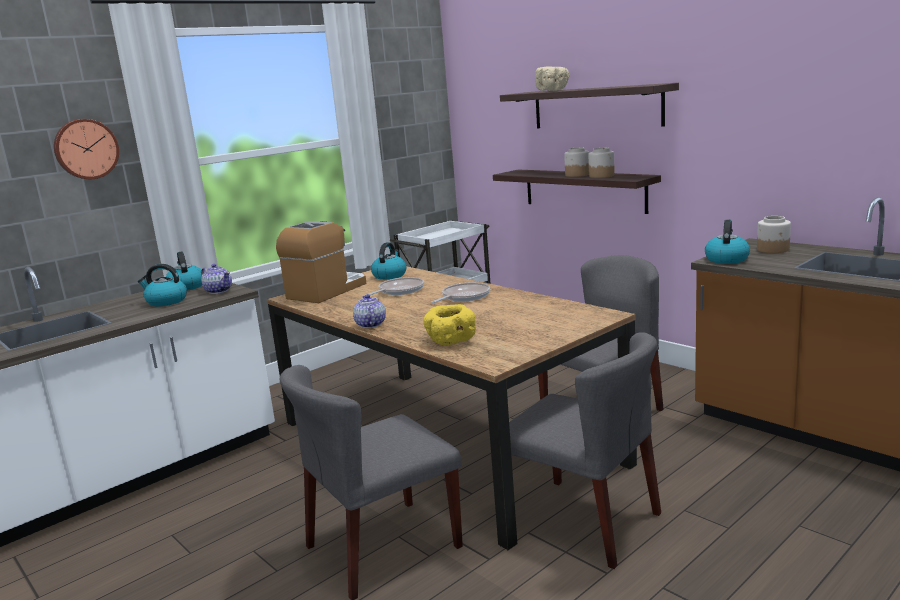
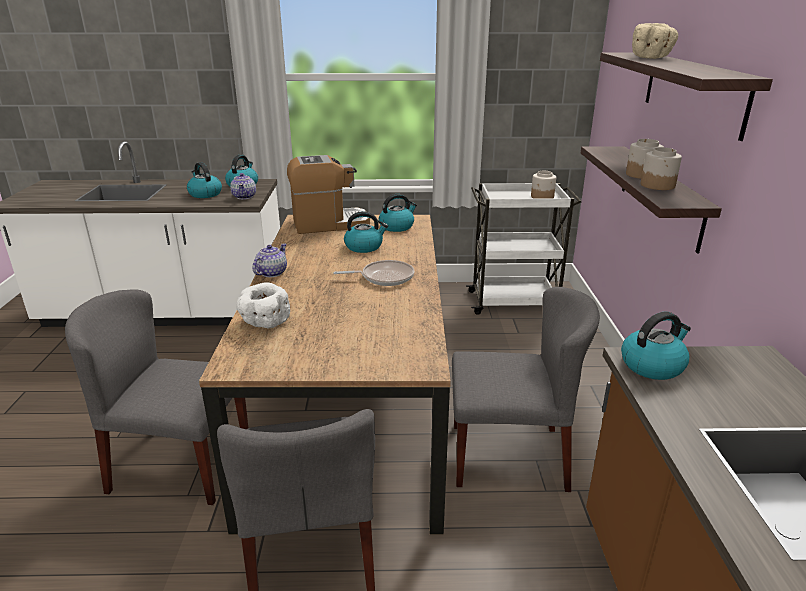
camera: 40 degrees right, 10 degrees up
(86, 149) = (199, 53): wall clock -> none
(399, 291) = (364, 247): frying pan -> kettle
(451, 342) = (264, 322): yellow bowl -> white bowl
(773, 249) = (752, 382): jar -> jar (542, 197)

